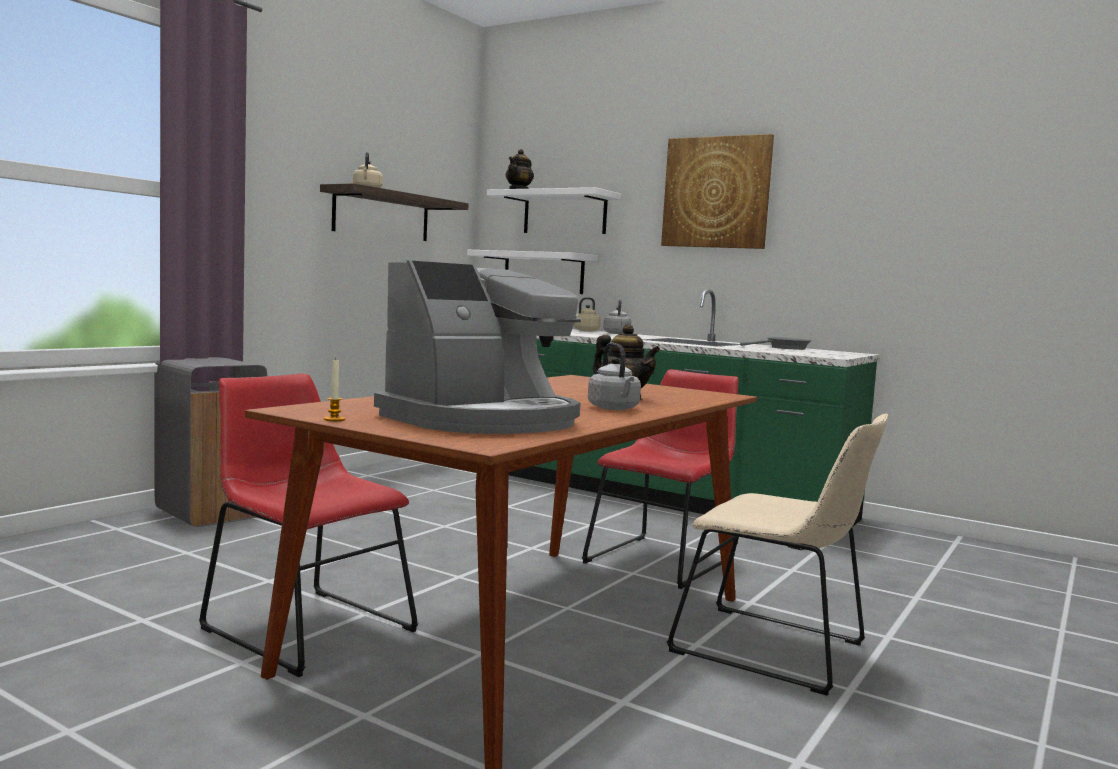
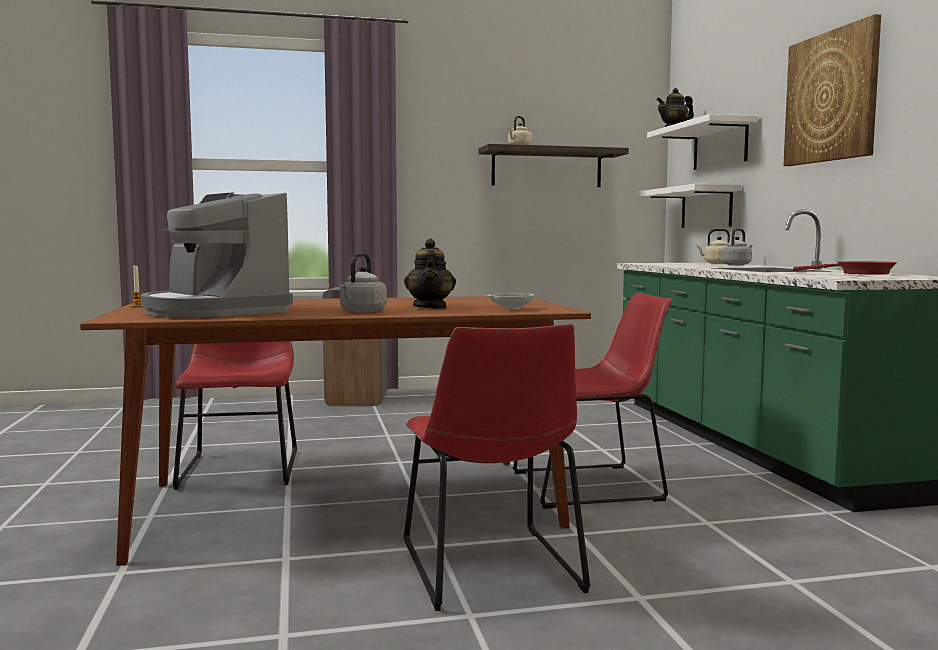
camera: 45 degrees right, 0 degrees up
(483, 420) = (214, 311): coffee machine -> coffee machine turned 45 degrees clockwise
(683, 395) = (510, 308): none -> white bowl
(776, 650) = (492, 570): beige chair -> red chair
(784, 348) = (859, 273): grey frying pan -> red frying pan

